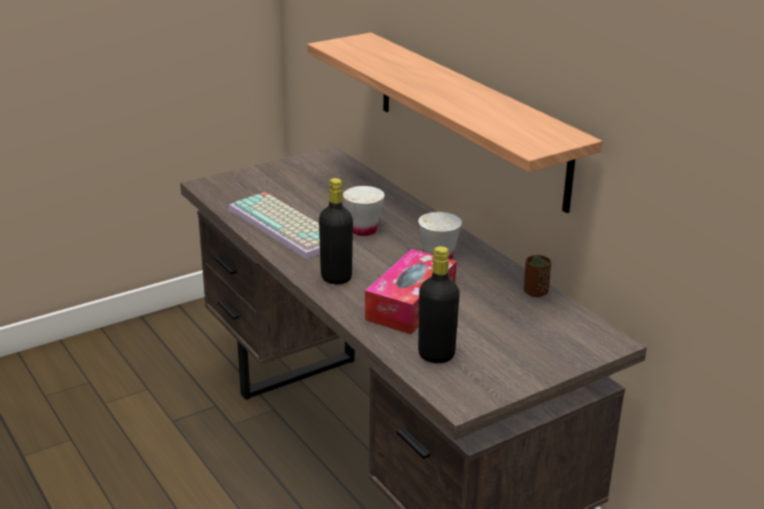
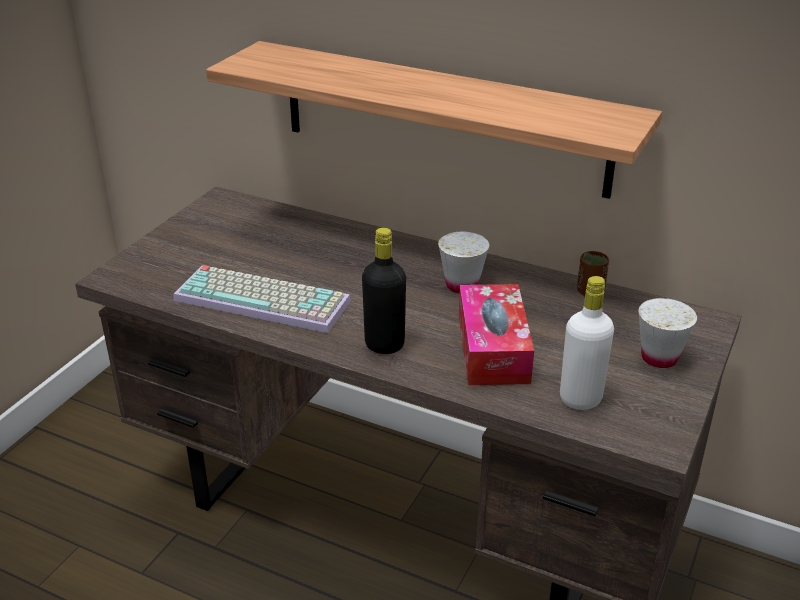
camera: 30 degrees left, 5 degrees up
(363, 230) = (352, 277): white cup -> white cup (659, 358)
(436, 355) = (580, 399): black bottle -> white bottle

